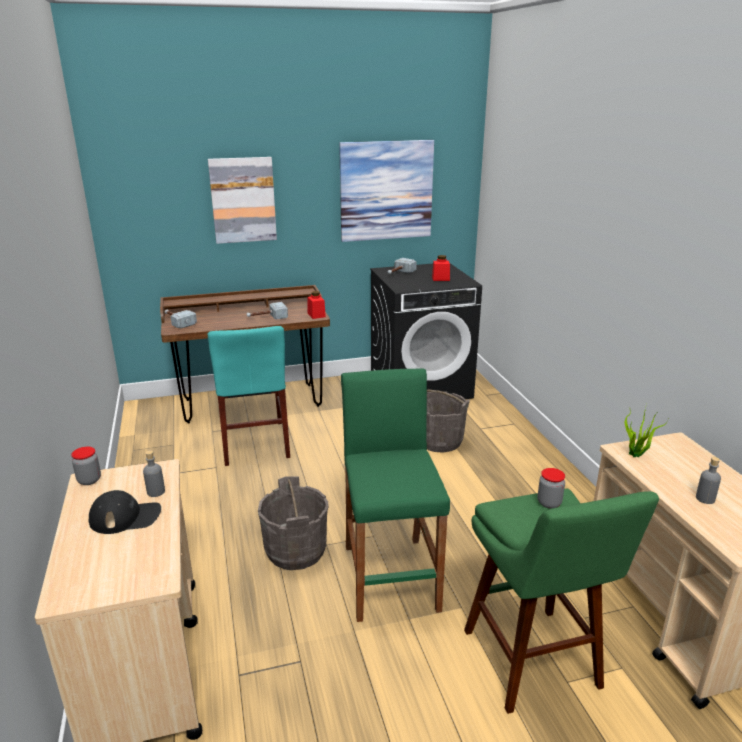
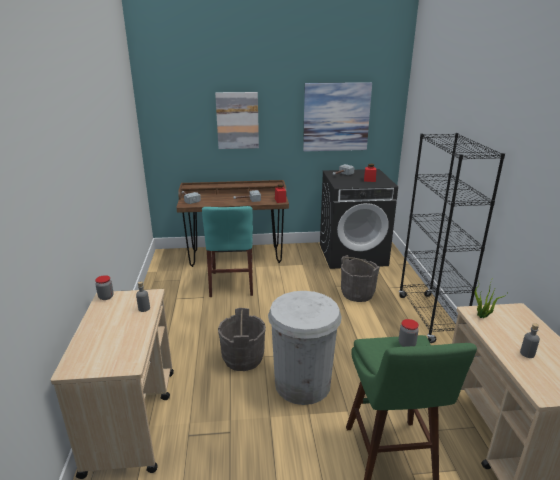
camera: 10 degrees right, 0 degrees up
(126, 517) = (121, 323): black cap -> none
(390, 577) = (302, 383): green stool -> white trash can
(543, 465) = (429, 317): none -> black bookcase

